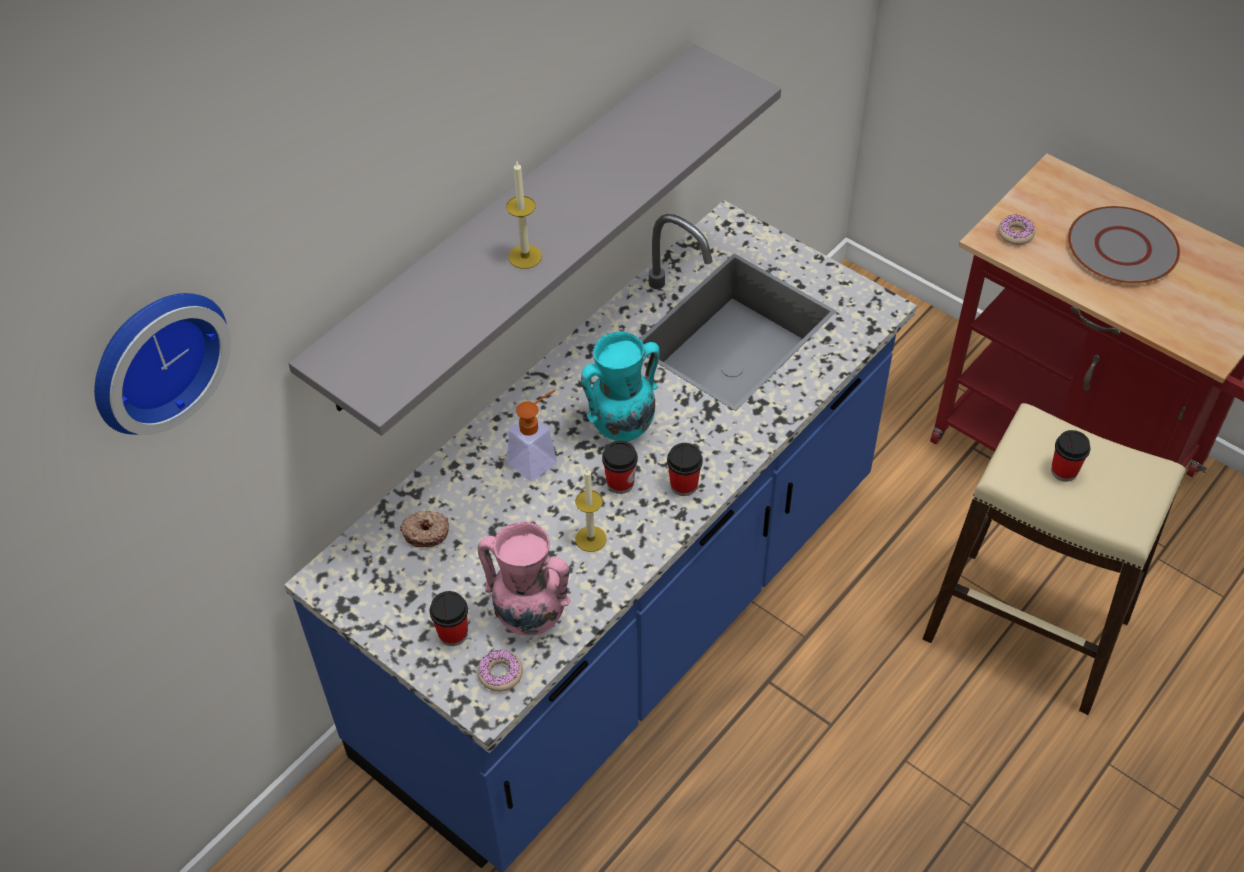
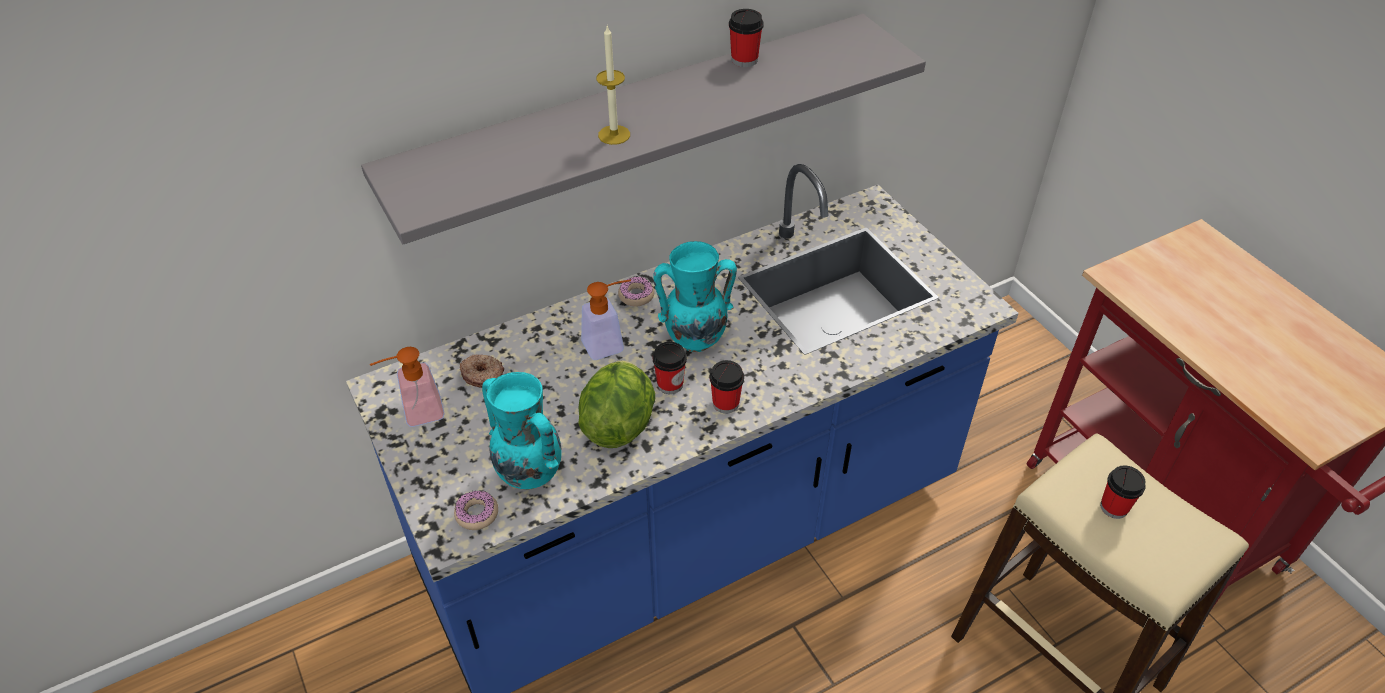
camera: 20 degrees right, 5 degrees down
(153, 357) = (194, 98): wall clock -> none
(379, 595) = (415, 413): none -> soap dispenser
(453, 633) = (457, 465): cup -> cup (744, 60)
(530, 617) = (529, 473): pink vase -> turquoise vase
(590, 539) = (619, 423): candle -> lettuce
(1015, 234) = (1142, 278): donut -> donut (636, 296)
(1121, 247) = (1248, 316): grey plate -> none

